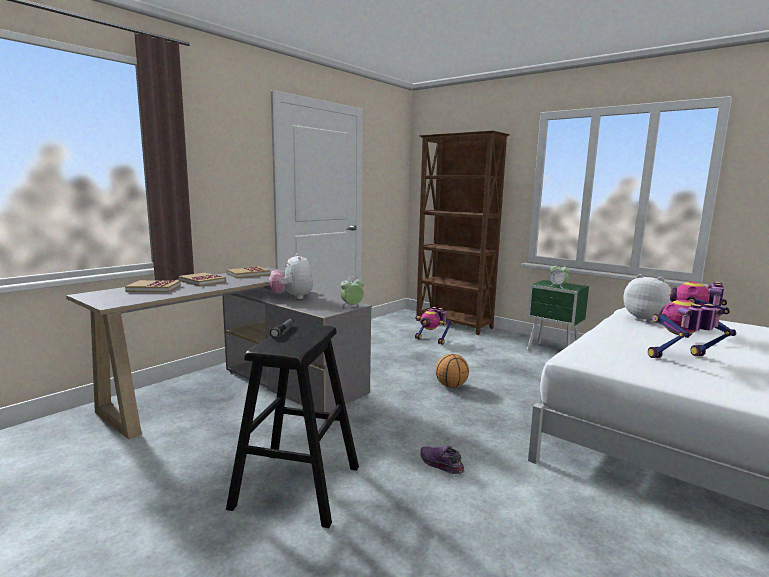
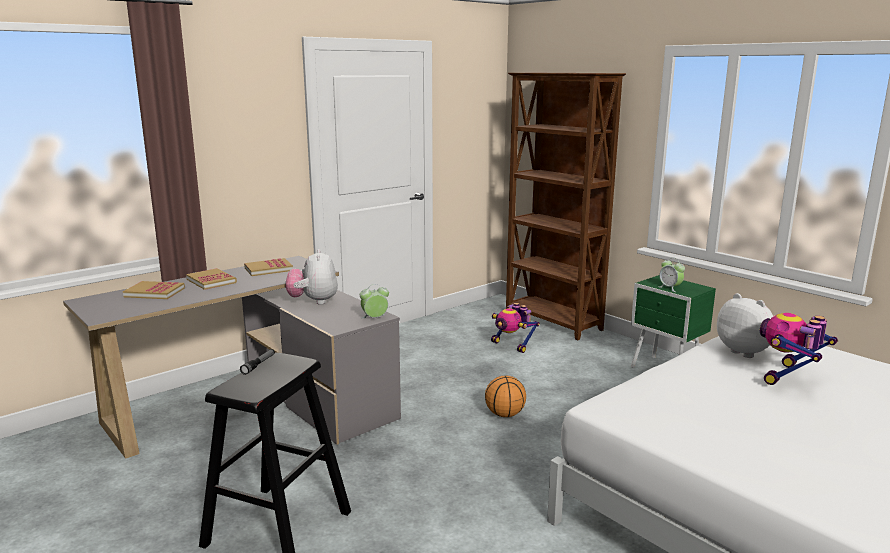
camera: 10 degrees right, 5 degrees up
(440, 465) = (442, 517): purple shoe -> none
(681, 359) = (733, 419): toy robot -> none

